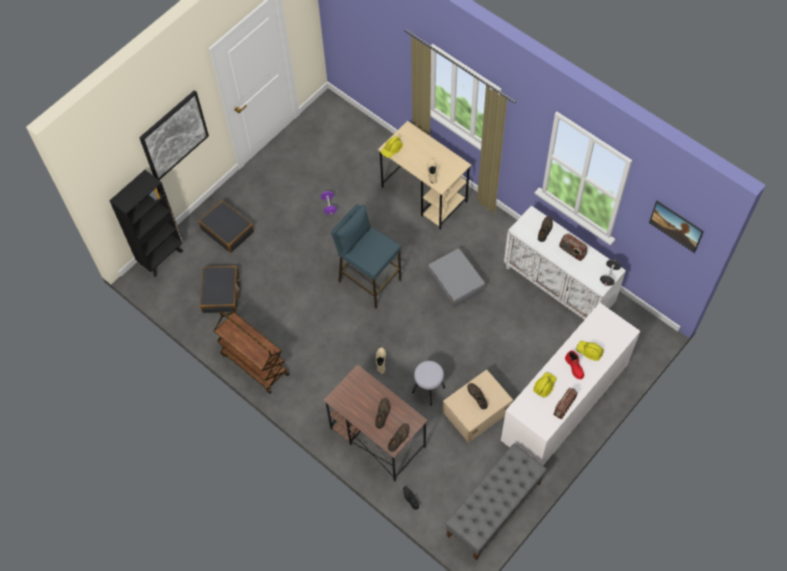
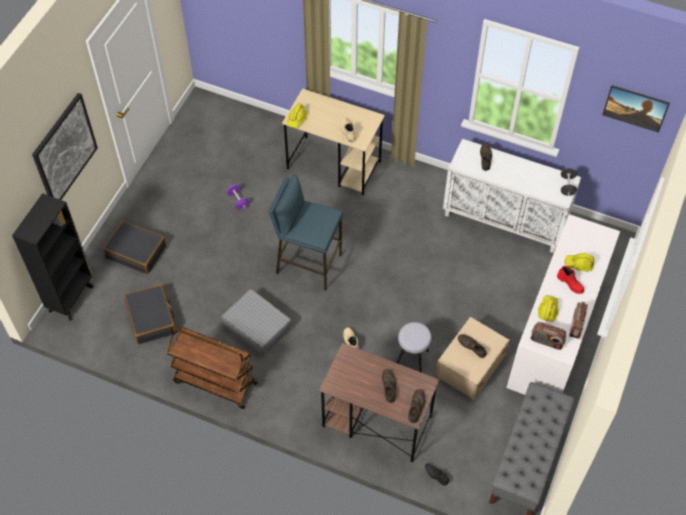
camera: 20 degrees left, 5 degrees down
(456, 282) = (399, 242): grey suitcase -> grey suitcase (257, 327)
(572, 251) = (521, 172): radio -> radio (546, 341)

